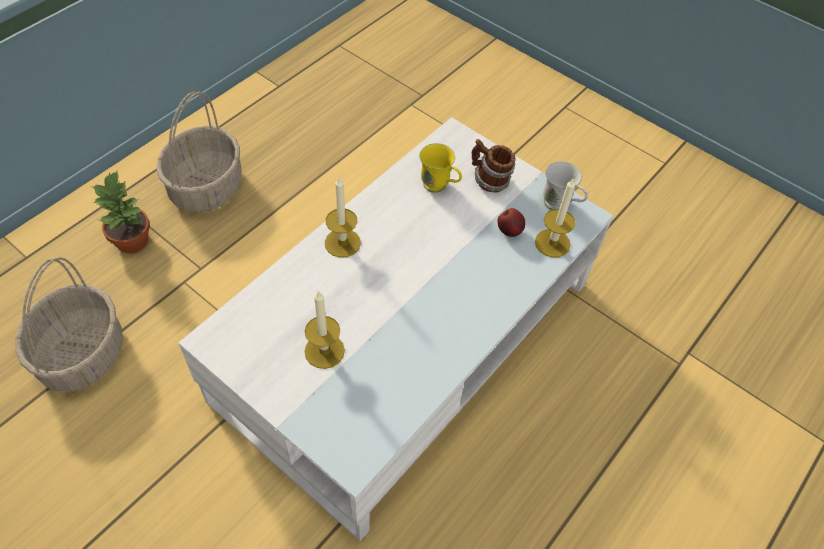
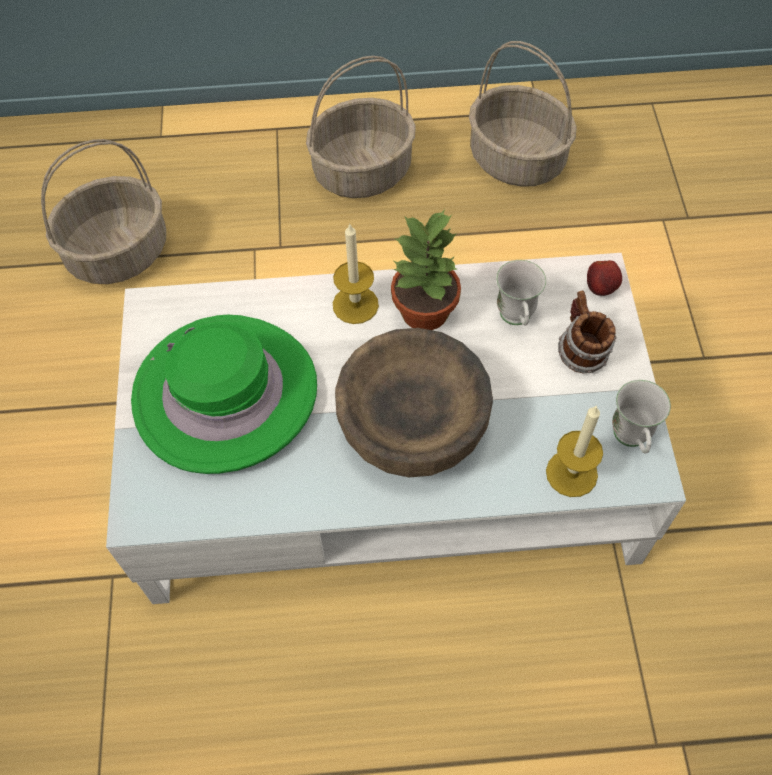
camera: 50 degrees right, 5 degrees up
(133, 241) = (252, 180): potted plant -> potted plant (426, 312)
(297, 121) = (518, 160): none -> basket
(324, 351) = (225, 394): candle -> green hat
(439, 187) = (516, 320): yellow mug -> white mug
(449, 281) = (412, 424): none -> brown bowl
(509, 231) = (538, 423): apple -> apple (601, 288)

